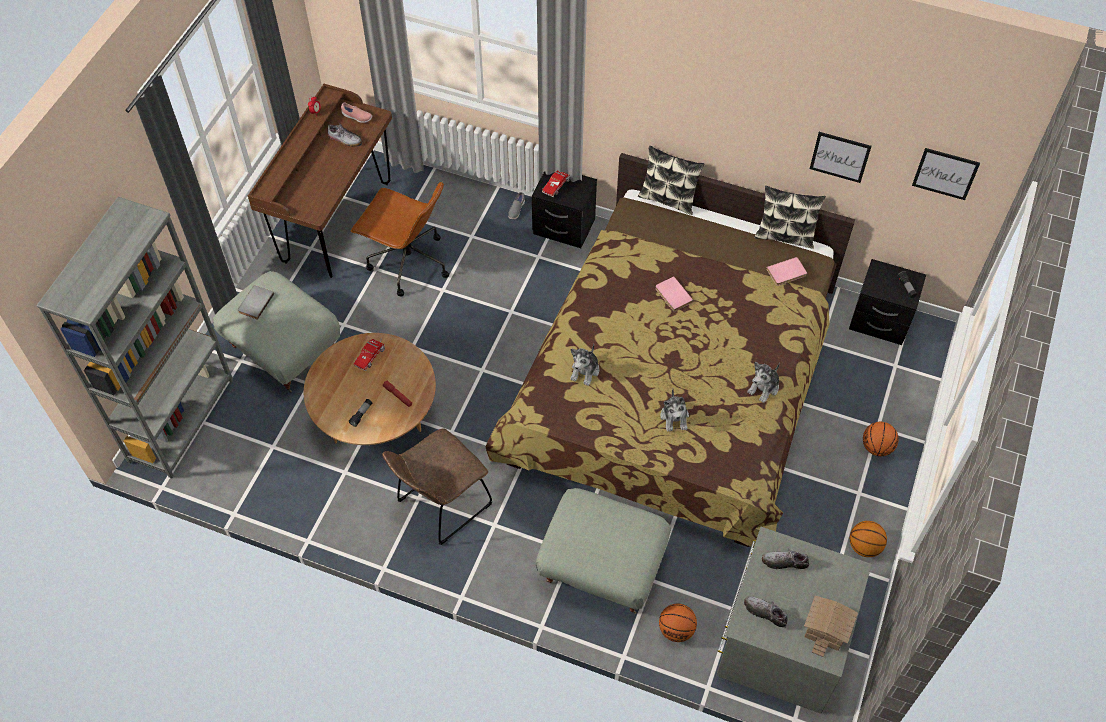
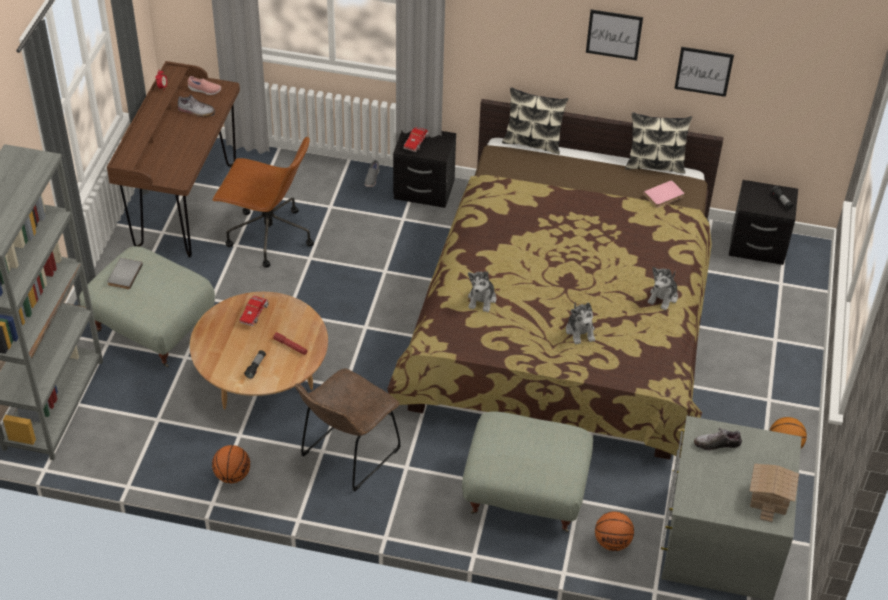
camera: 10 degrees left, 10 degrees down
(672, 295) = (555, 225): pink book -> none
(765, 613) = (707, 490): shoe -> none
(877, 447) = (778, 357): basketball -> basketball (232, 475)
(945, 173) = (807, 74): picture -> picture (614, 34)

